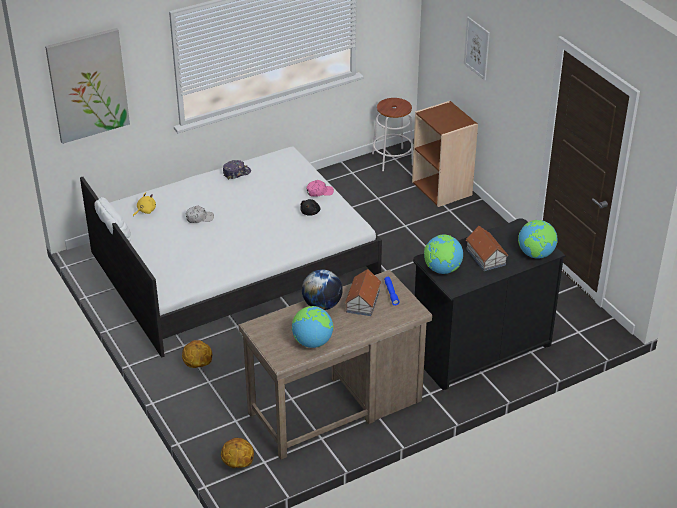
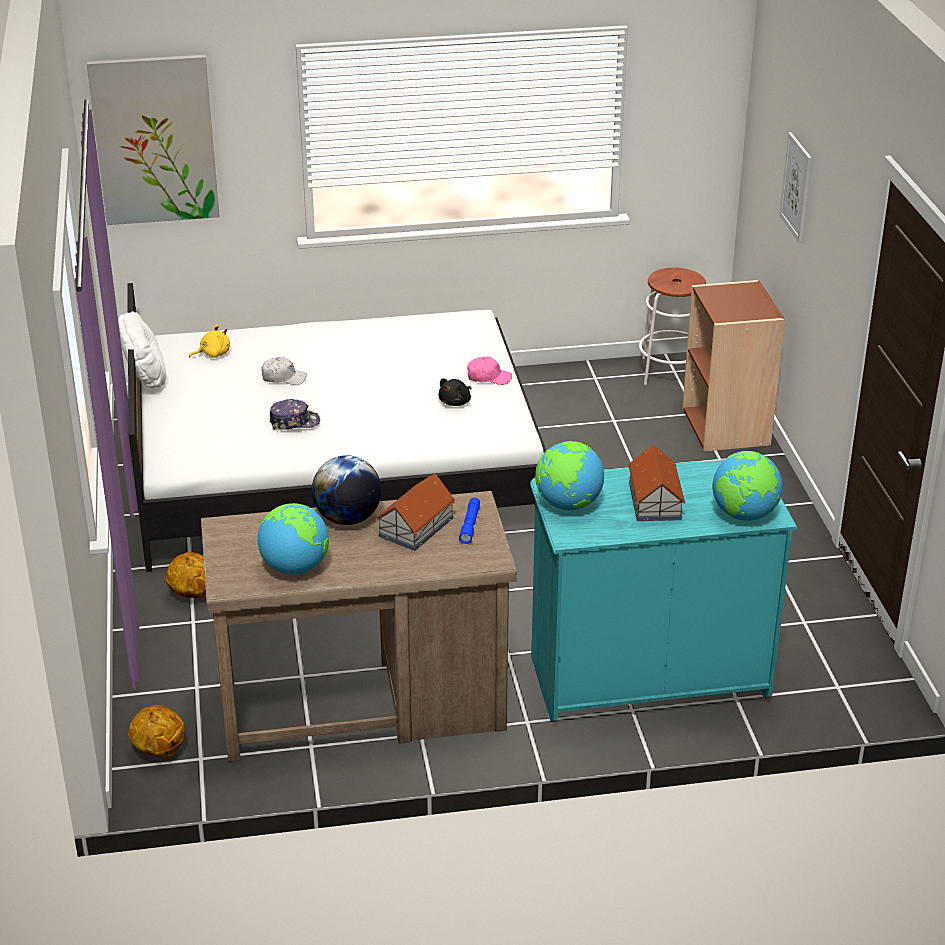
camera: 20 degrees right, 5 degrees down
(236, 173) = (380, 329): cap -> cap (294, 422)
(479, 352) = (647, 678): black dresser -> turquoise dresser

